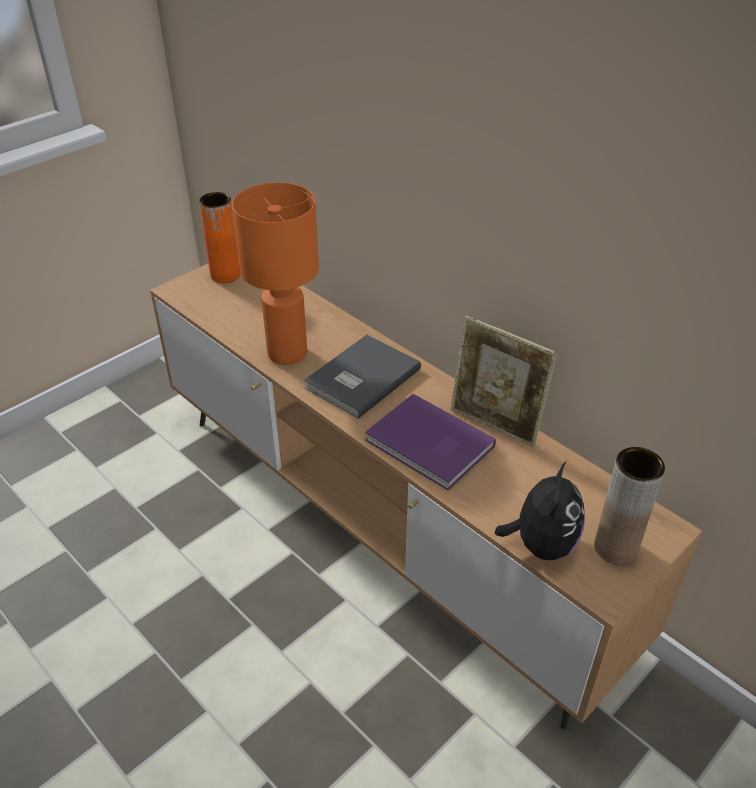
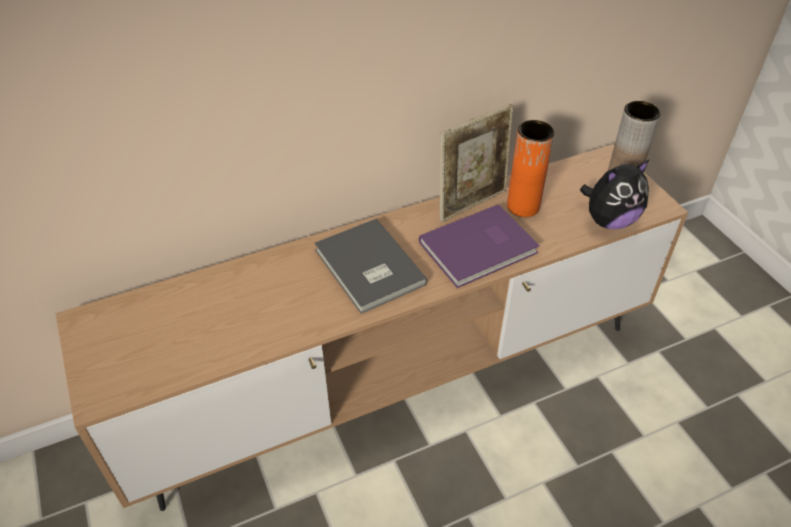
camera: 70 degrees left, 5 degrees up
(225, 275) = (105, 340): orange vase -> orange vase (523, 206)
(286, 353) = (295, 315): orange table lamp -> none
(541, 544) = (609, 220): plush toy -> plush toy turned 120 degrees clockwise

